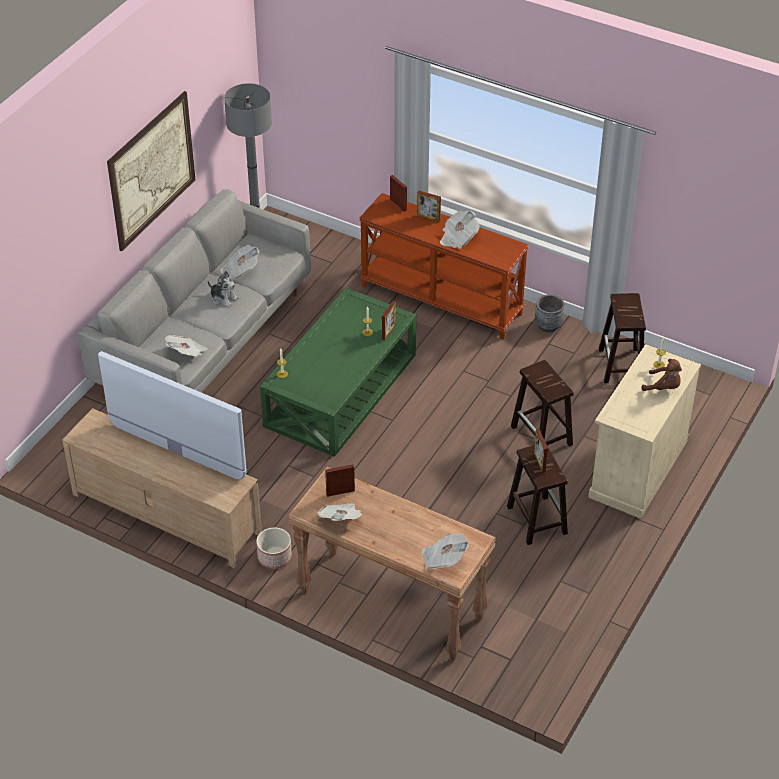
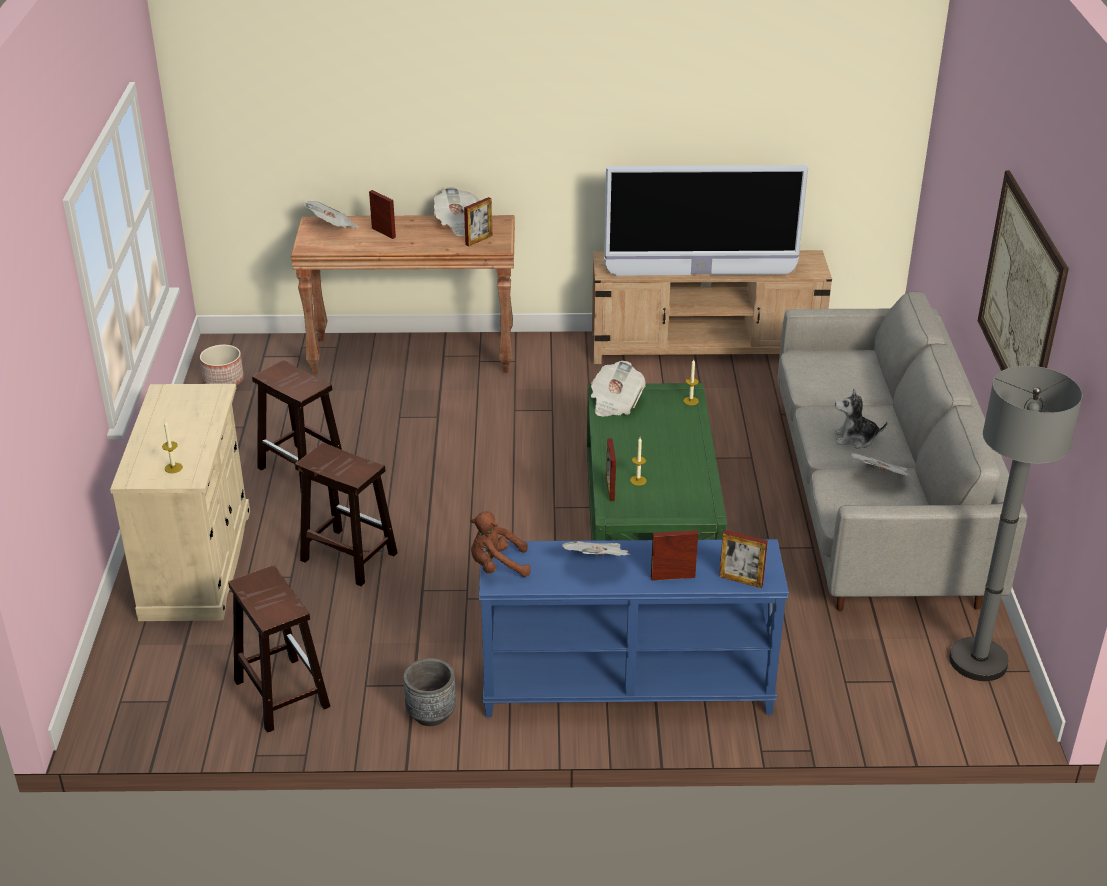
camera: 150 degrees right, 10 degrees down
(187, 353) = (817, 371): newspaper -> newspaper (615, 403)
(274, 557) = (562, 352): planter -> planter (224, 381)
(442, 299) = (626, 690): brown console table -> blue console table
(539, 462) = (296, 381): picture frame -> picture frame (383, 232)
(663, 387) = (156, 444): brown plush toy -> brown plush toy (497, 566)

